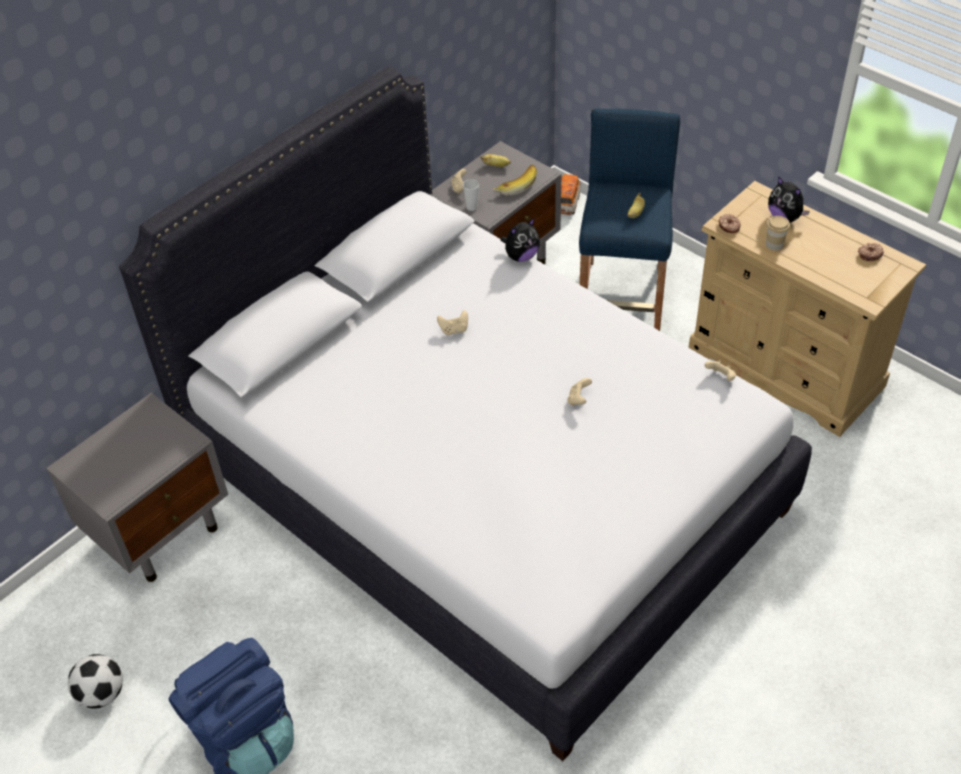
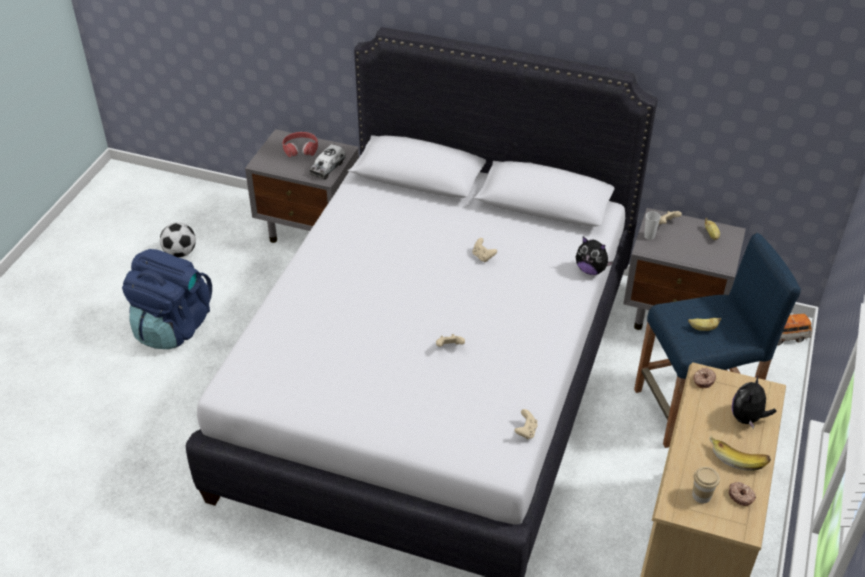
camera: 65 degrees right, 5 degrees down
(111, 451) = (300, 149): none -> red headphones
(172, 433) = (328, 168): none -> toy truck
(515, 185) = (696, 253): banana -> banana (738, 457)
(774, 244) = (702, 418): cup -> cup (701, 495)

